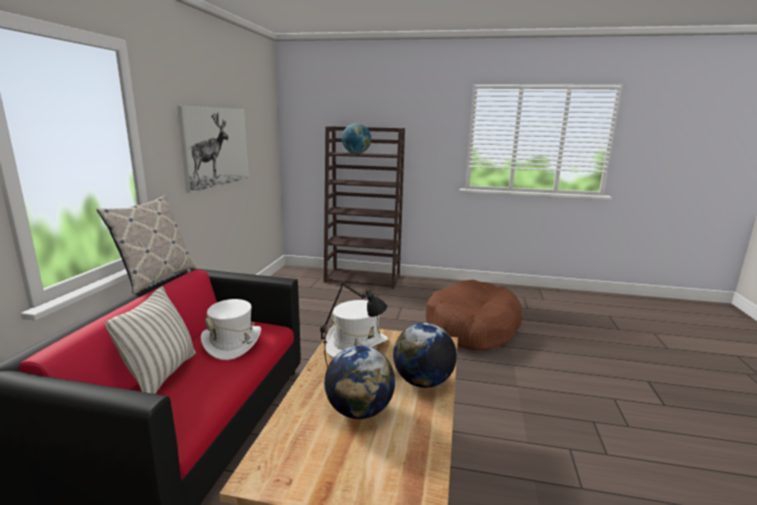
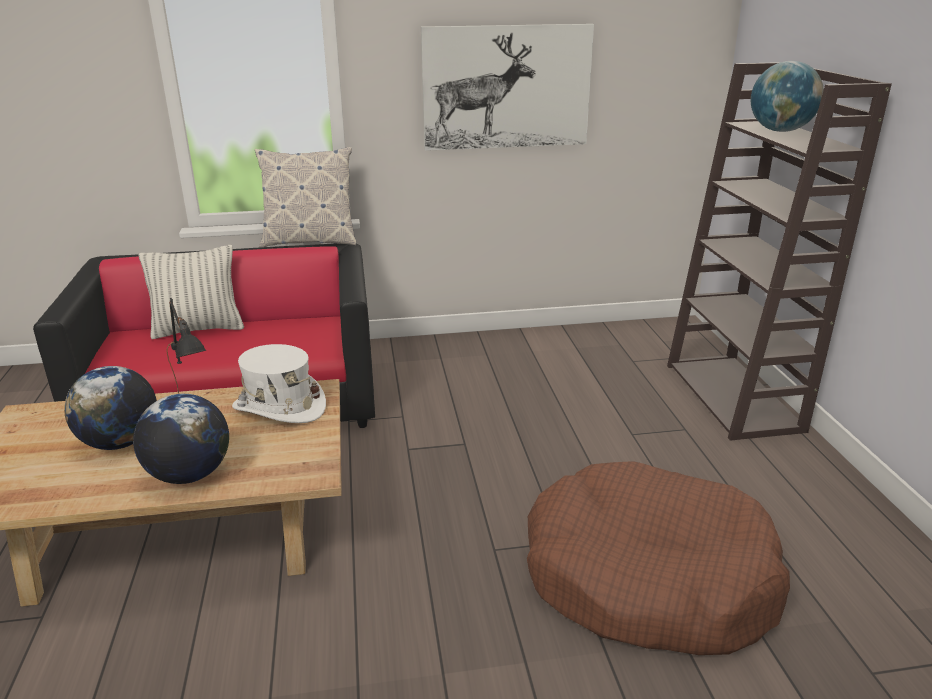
camera: 70 degrees right, 10 degrees up
(232, 343) = (273, 339): white hat -> none

